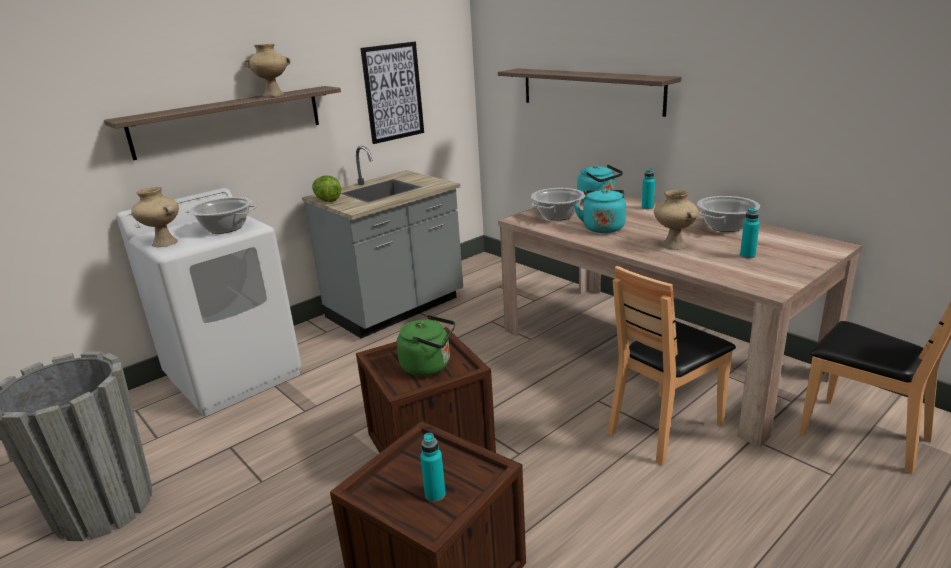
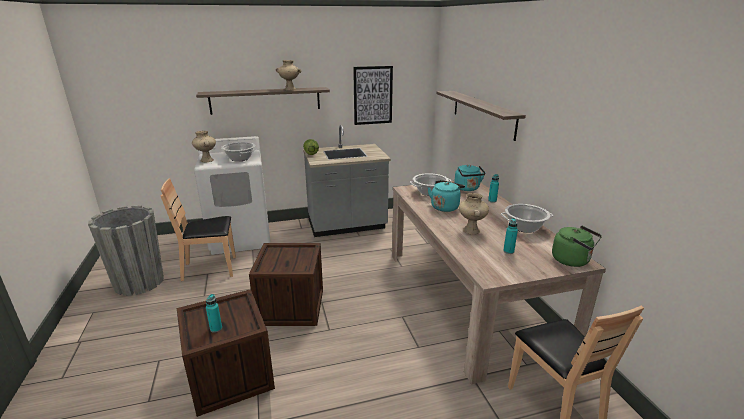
camera: 25 degrees right, 0 degrees up
(429, 366) = (289, 262): green kettle -> green kettle (572, 260)
(664, 427) = (424, 347): brown chair -> brown chair (210, 269)

